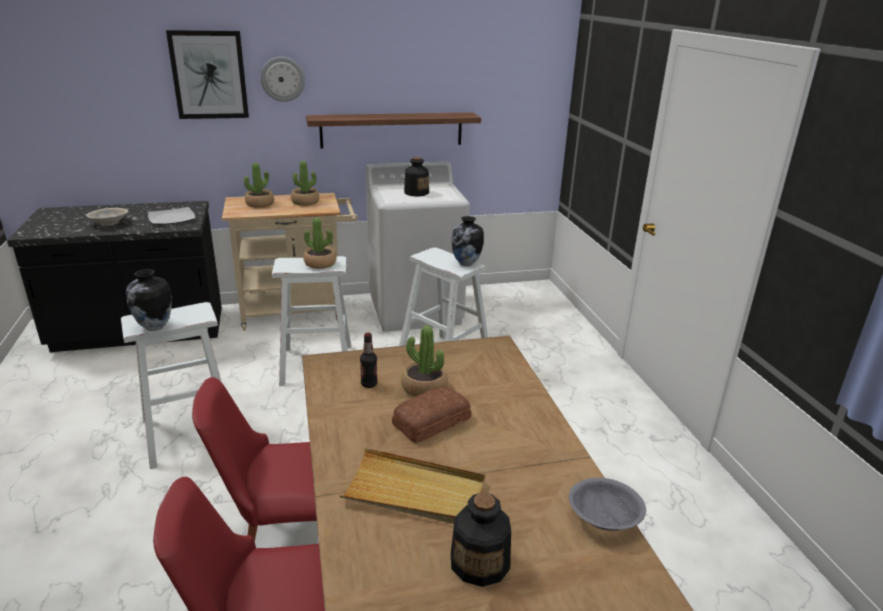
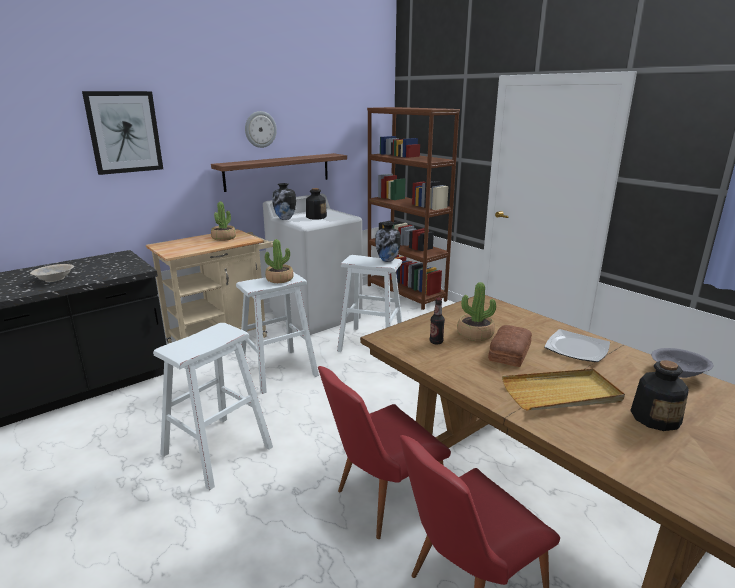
camera: 25 degrees left, 5 degrees down
(154, 327) = (199, 349): vase -> vase (285, 219)
(171, 218) = (115, 267): plate -> plate (577, 349)
(260, 204) = (186, 244): potted plant -> none
(282, 79) = (190, 133): wall clock -> wall clock (260, 129)
(547, 305) = (406, 293): none -> brown bookcase

